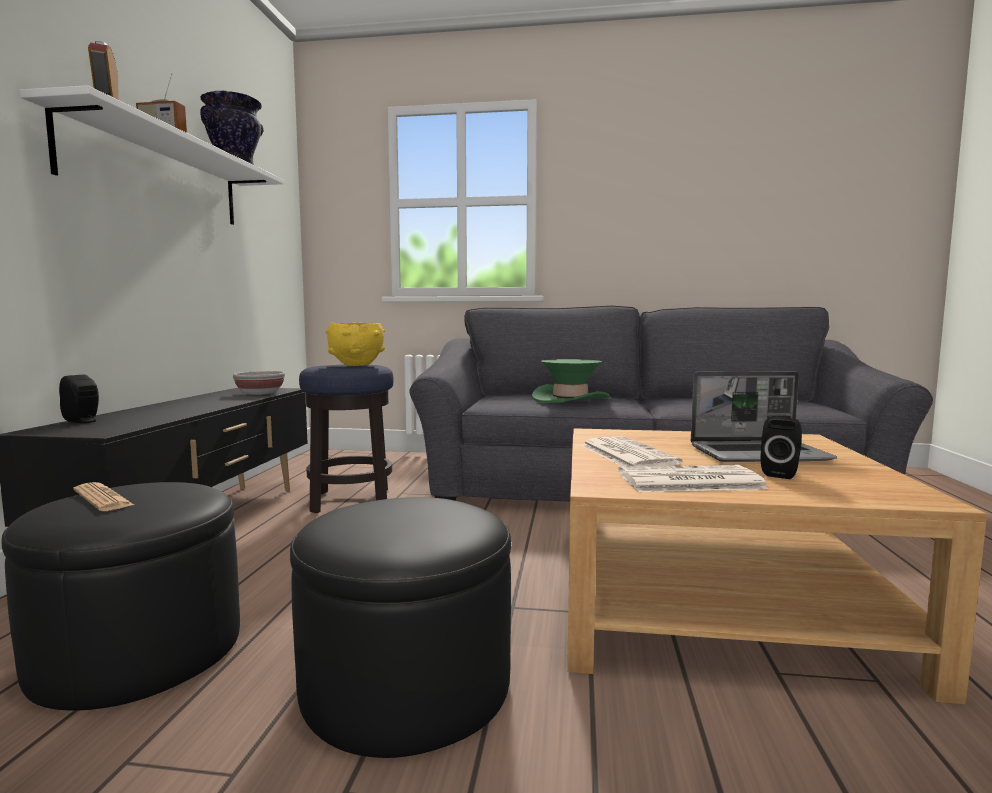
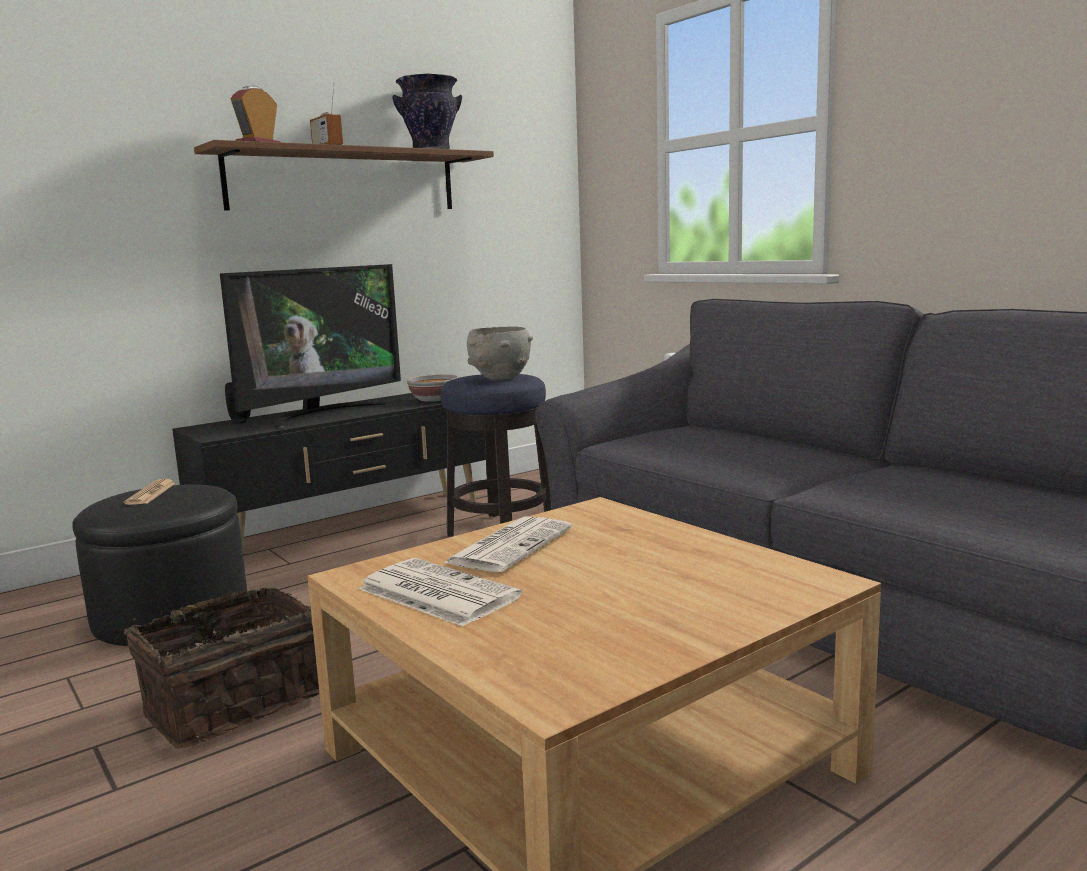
camera: 45 degrees right, 5 degrees up
(158, 175) = (344, 181): white shelf -> brown shelf
(172, 409) = (321, 413): none -> television
(356, 365) = (500, 378): yellow bowl -> grey bowl
(406, 684) = (231, 703): black ottoman -> basket
(570, 399) = (730, 449): green hat -> none
(760, 454) = (646, 586): laptop -> none
(781, 474) = (552, 616): black speaker -> none

